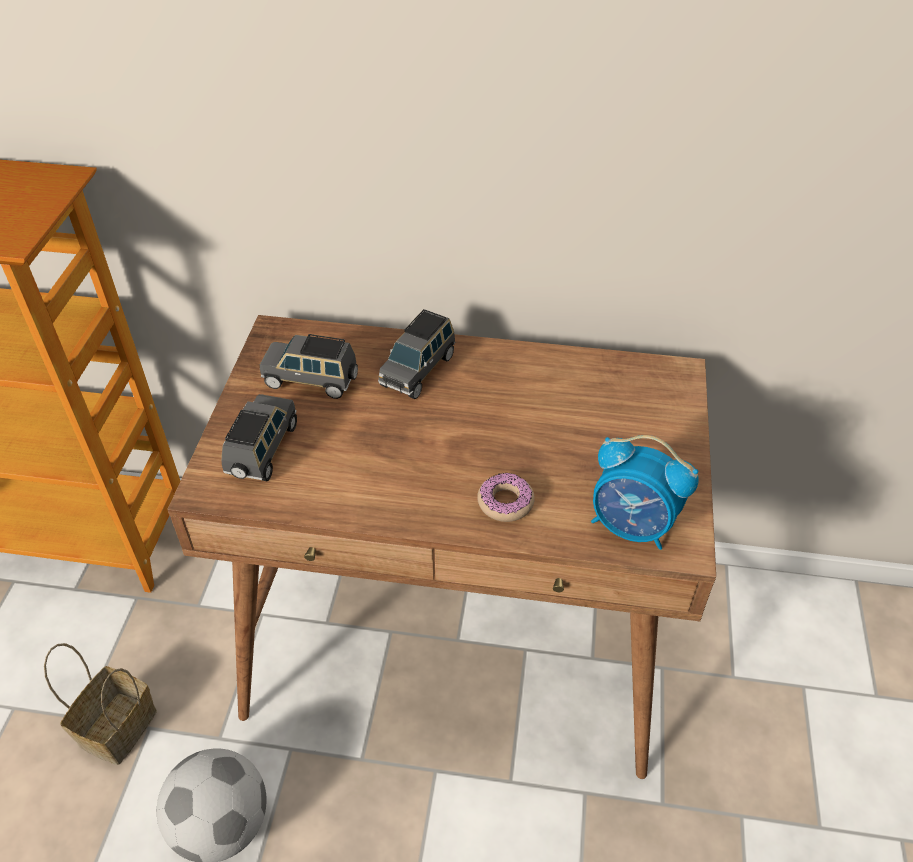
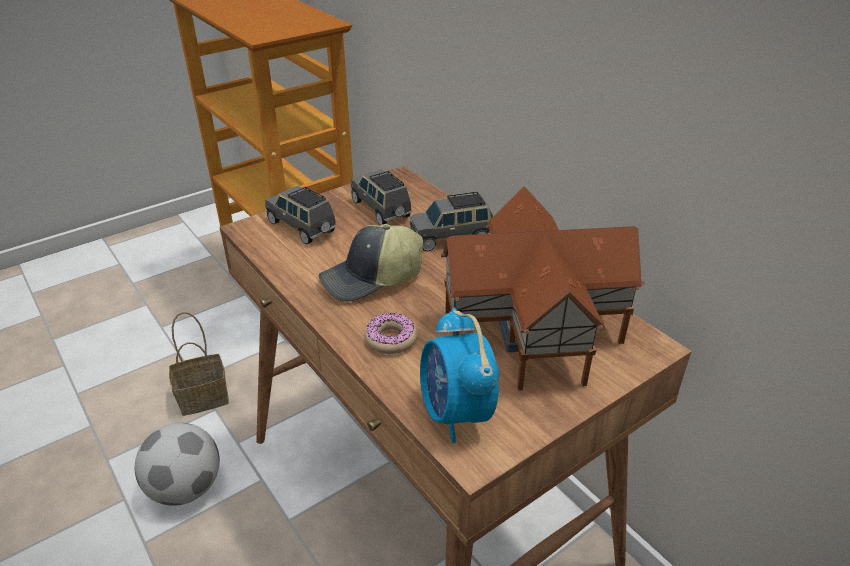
camera: 45 degrees right, 10 degrees down
(262, 451) = (302, 227): grey toy car -> grey toy car turned 105 degrees counterclockwise
(410, 458) = (372, 279): none -> cap
(589, 411) = (534, 326): none -> toy house

